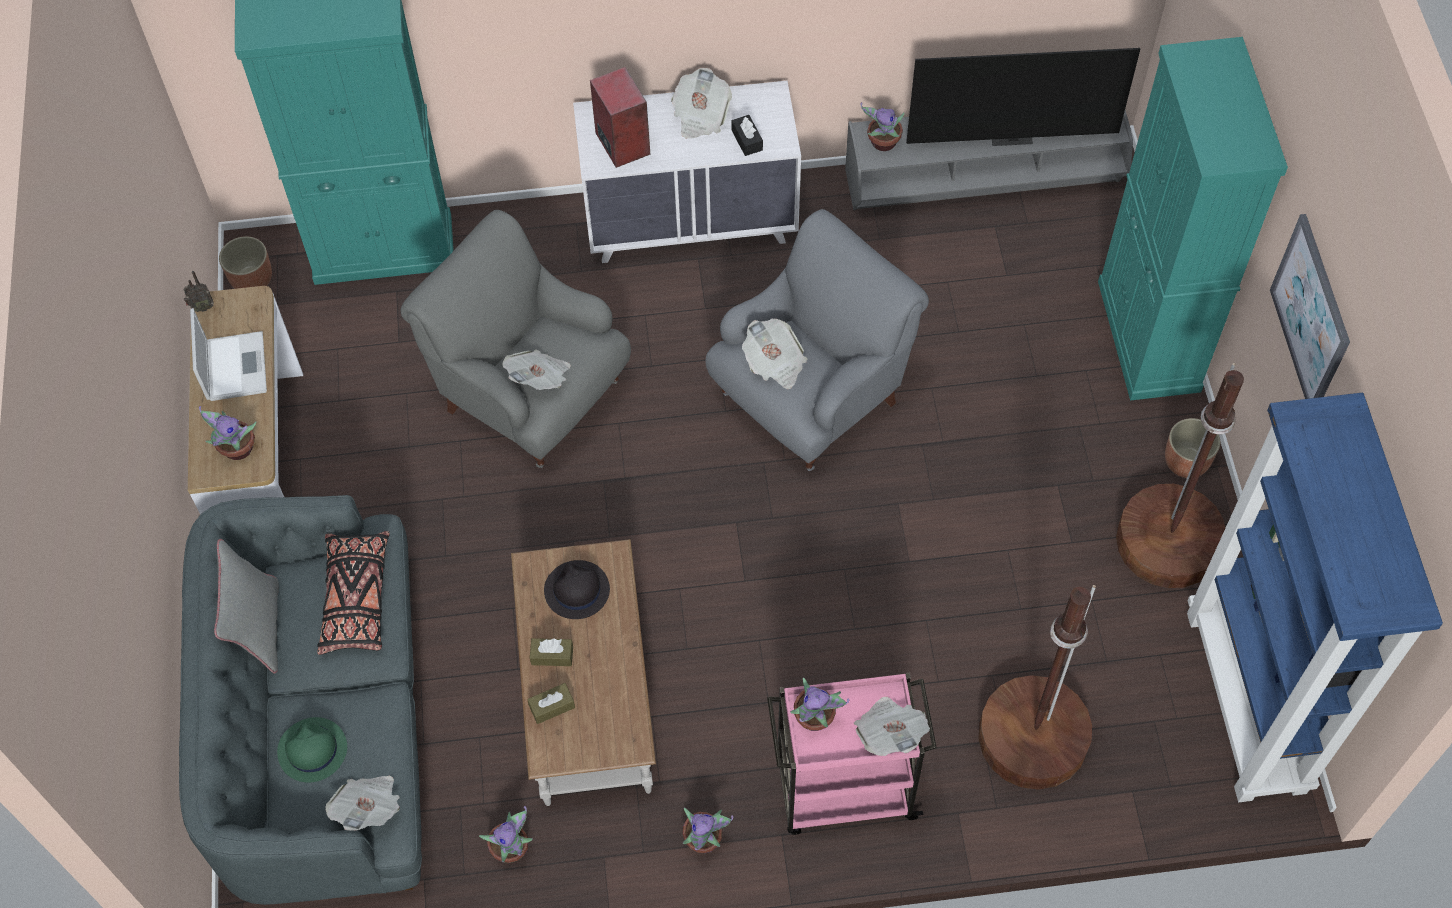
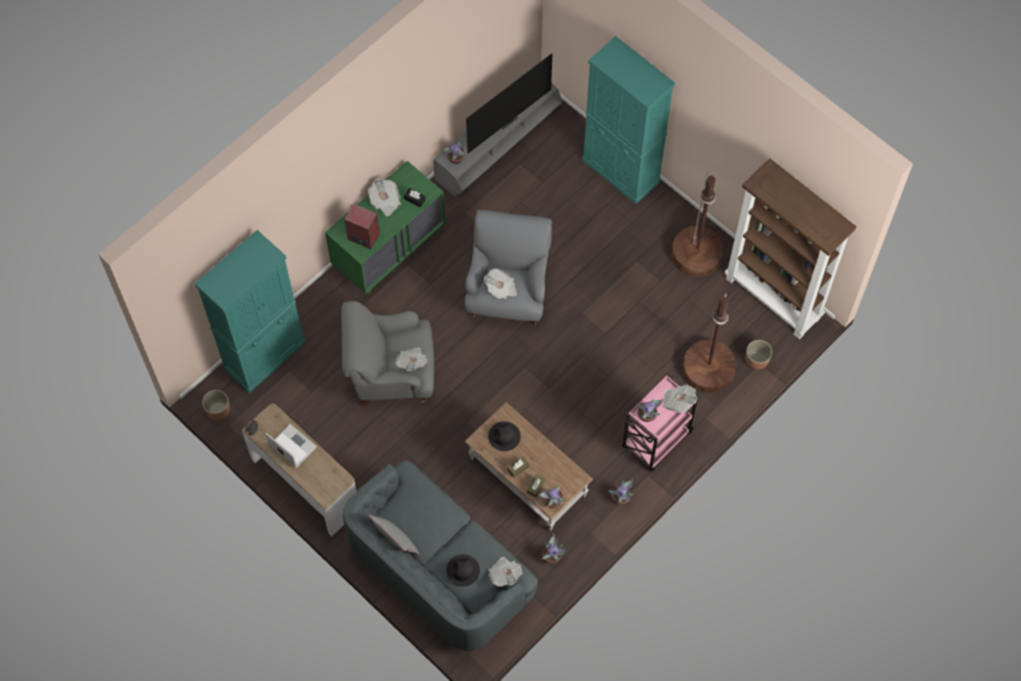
camera: 40 degrees left, 5 degrees up
(236, 449) = (328, 478): potted plant -> potted plant (552, 502)
(312, 750) = (463, 570): green hat -> black hat
(356, 599) = (423, 503): black pillow -> none
(691, 222) = (389, 249): white dresser -> green dresser
(1186, 462) = (677, 215): planter -> planter (756, 360)
(1247, 702) = (774, 298): blue bookcase -> brown bookcase
(1310, 314) = (719, 134): picture -> none

